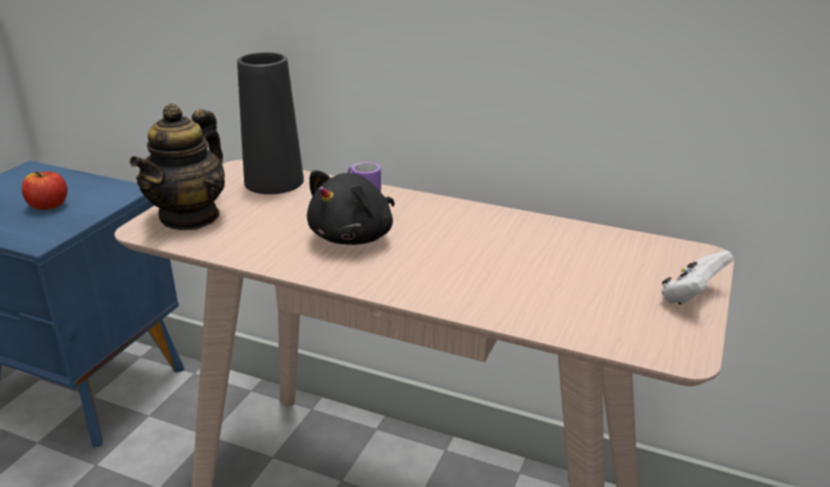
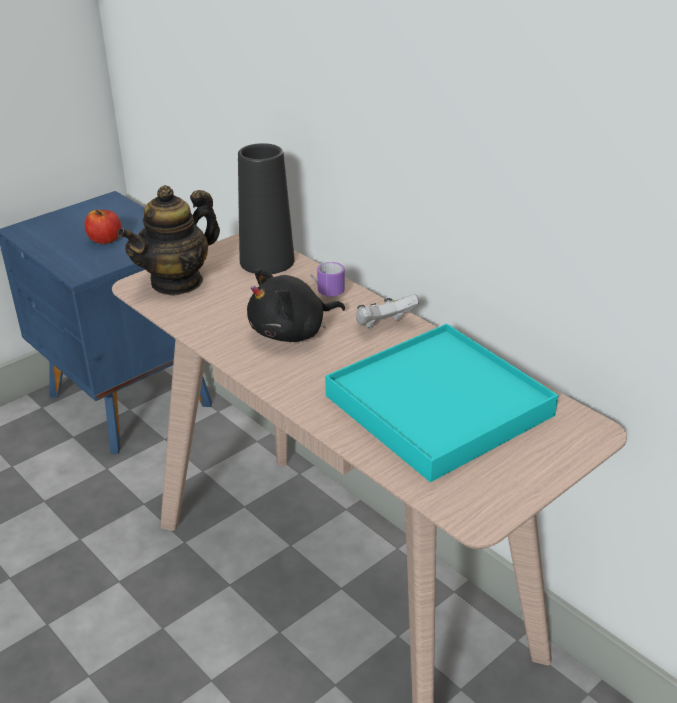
camera: 25 degrees right, 5 degrees up
(553, 266) = (438, 405): none -> turquoise tray
(691, 297) = (538, 469): white game controller -> white game controller (384, 325)

